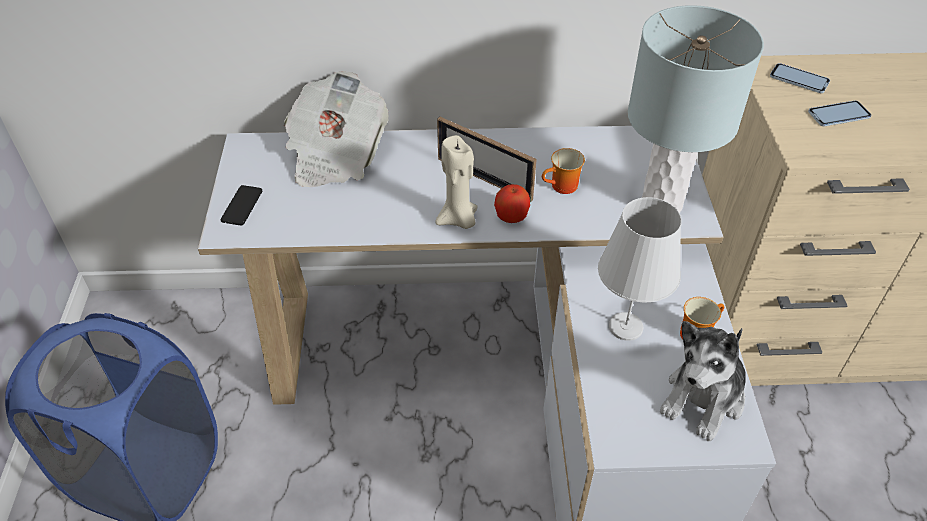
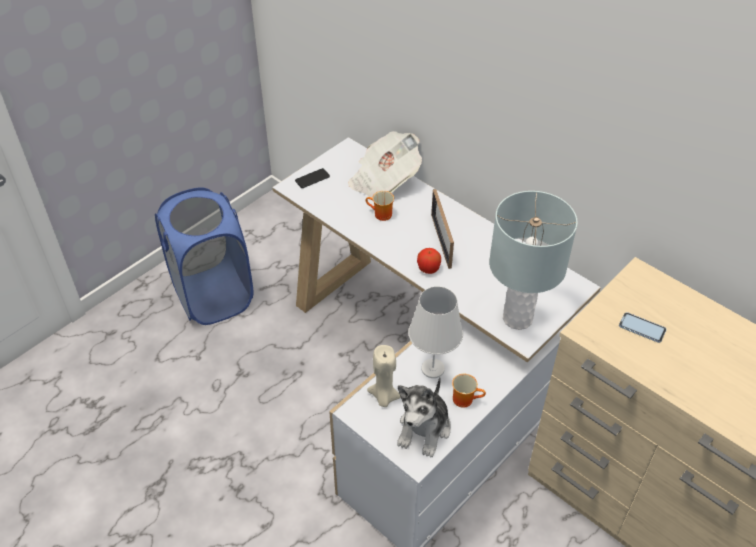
camera: 45 degrees right, 0 degrees up
(458, 220) = (400, 252): beige candle -> beige candle (384, 397)
(562, 187) = (476, 273): mug -> mug (380, 215)
(703, 398) = (424, 429): plush toy -> plush toy turned 60 degrees counterclockwise
(799, 79) = (652, 294): phone -> none

